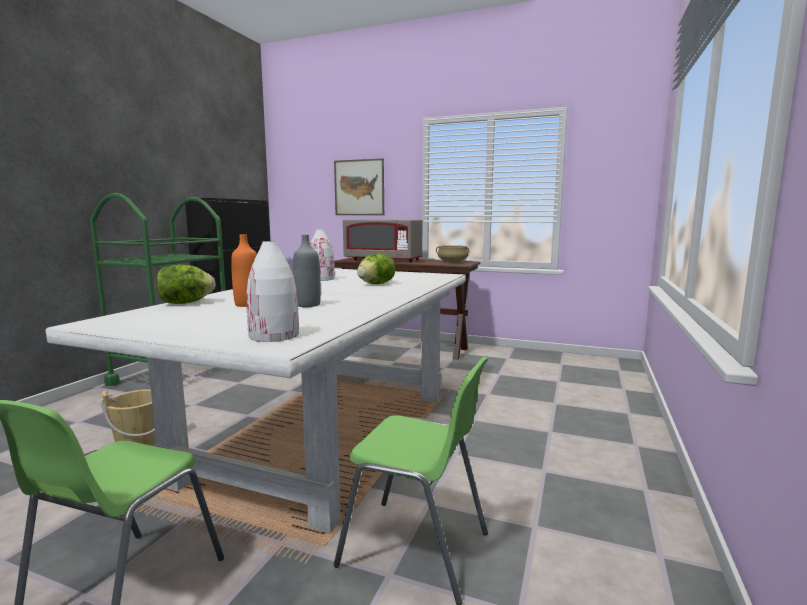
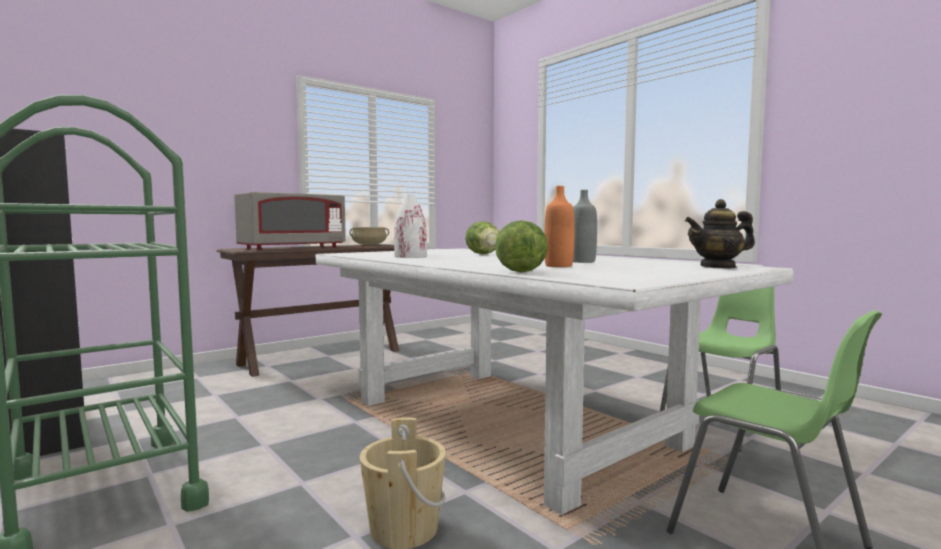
camera: 60 degrees left, 5 degrees down
(273, 335) = (718, 267): white vase -> teapot
(359, 187) = (204, 149): picture -> none

